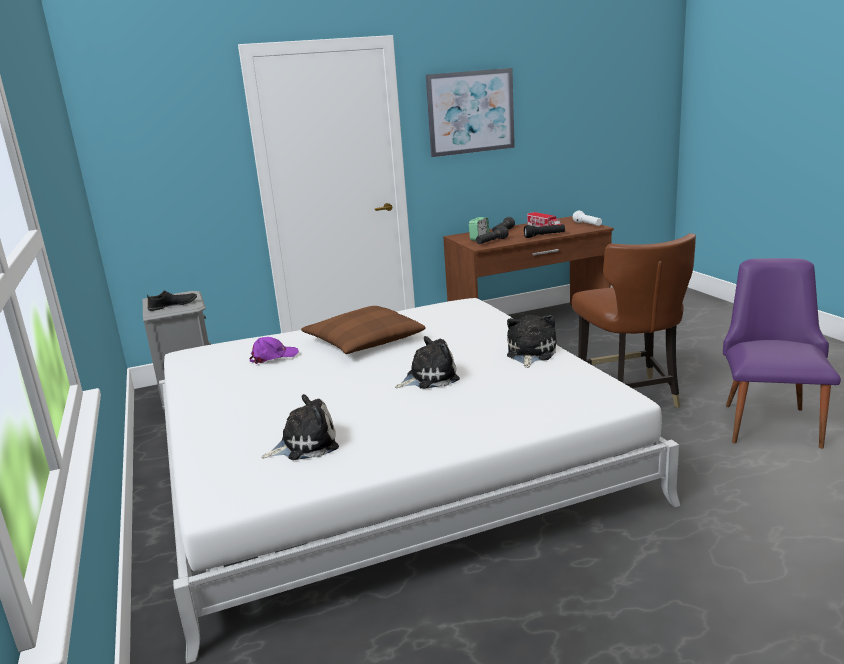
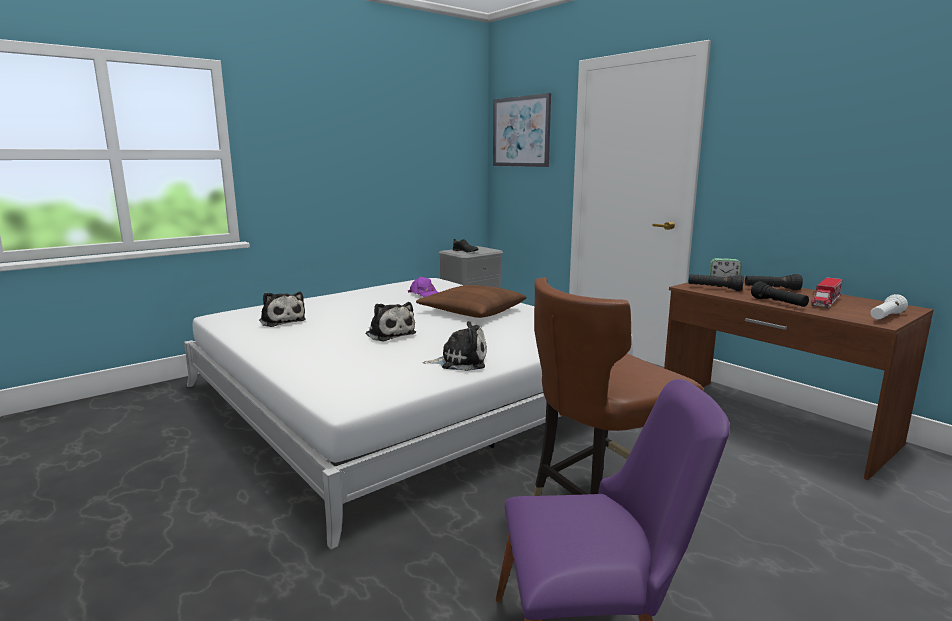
camera: 70 degrees right, 5 degrees down
(471, 112) = (790, 130): picture -> picture (521, 132)

